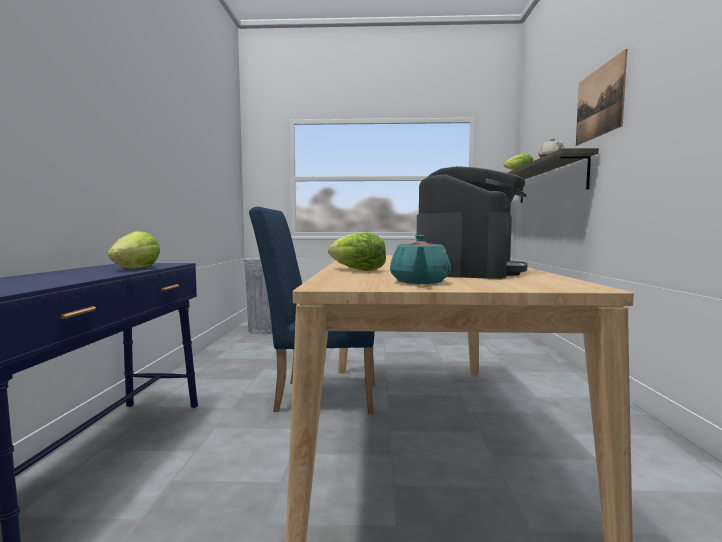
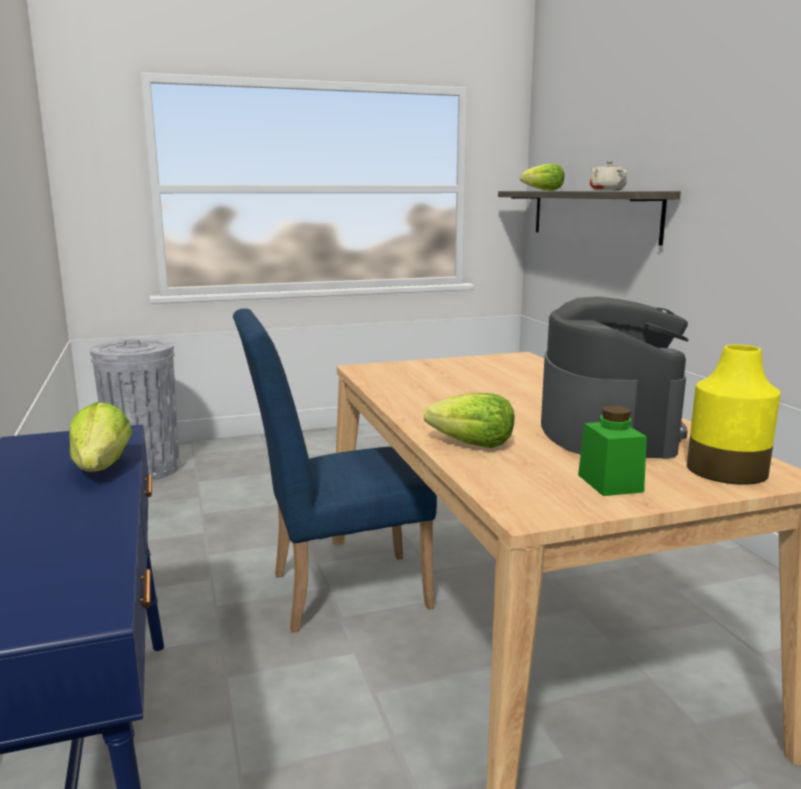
camera: 20 degrees left, 10 degrees up
(419, 282) = (610, 483): turquoise teapot -> green jar
(533, 283) = (725, 470): none -> yellow vase
(599, 102) = (684, 124): picture -> none

